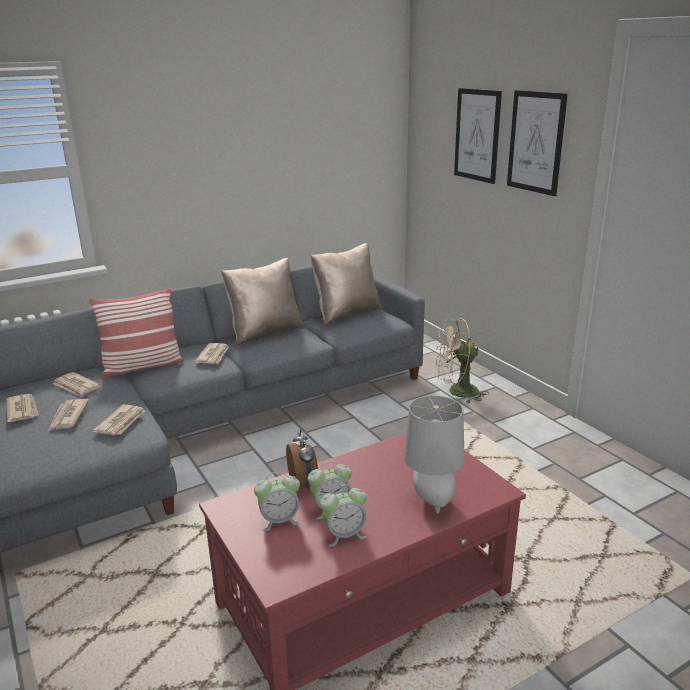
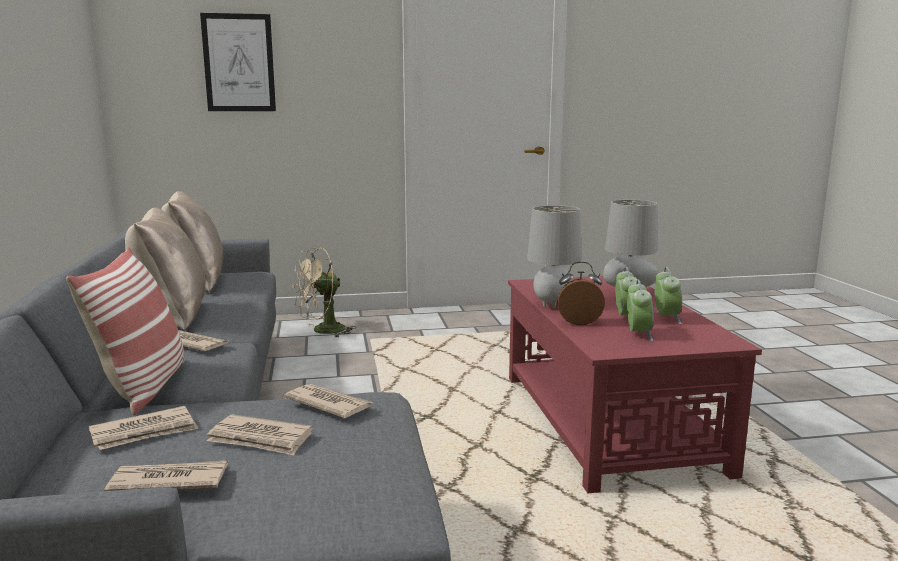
camera: 70 degrees left, 10 degrees down
(353, 461) = (552, 304): none -> grey table lamp
(457, 392) = (322, 331): beige fan -> beige fan turned 45 degrees clockwise
(536, 142) = (326, 62): picture -> none

